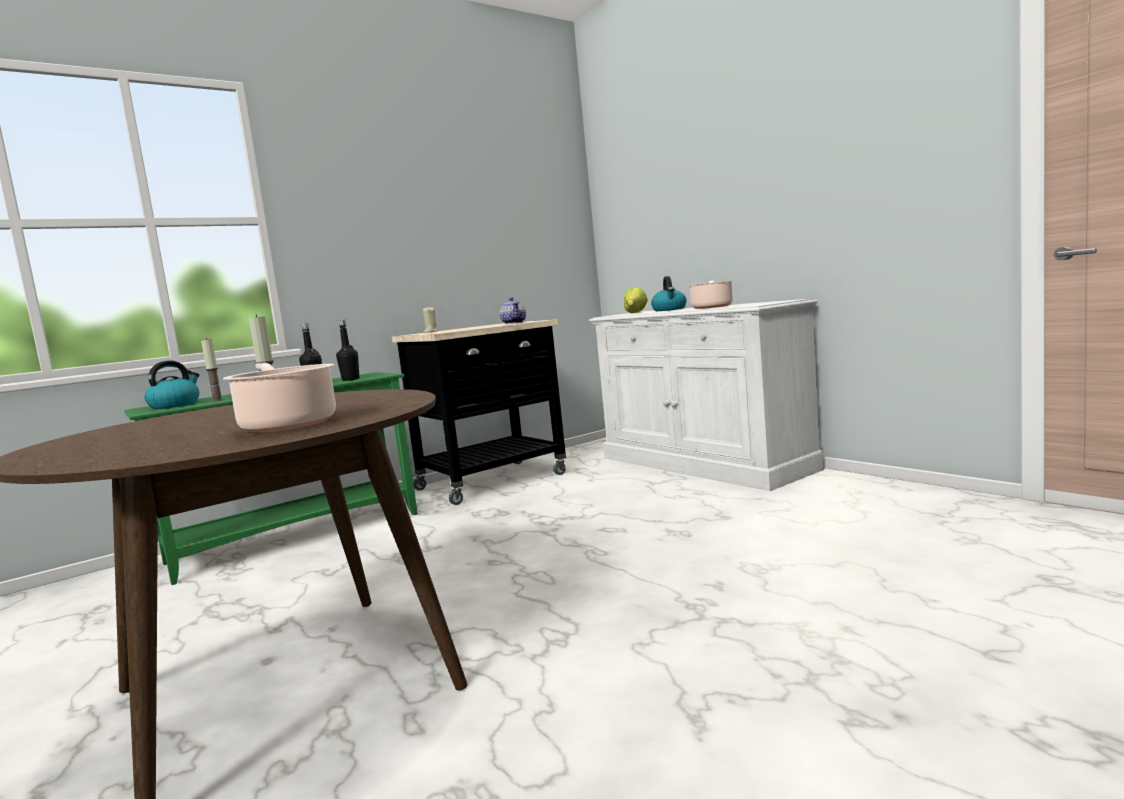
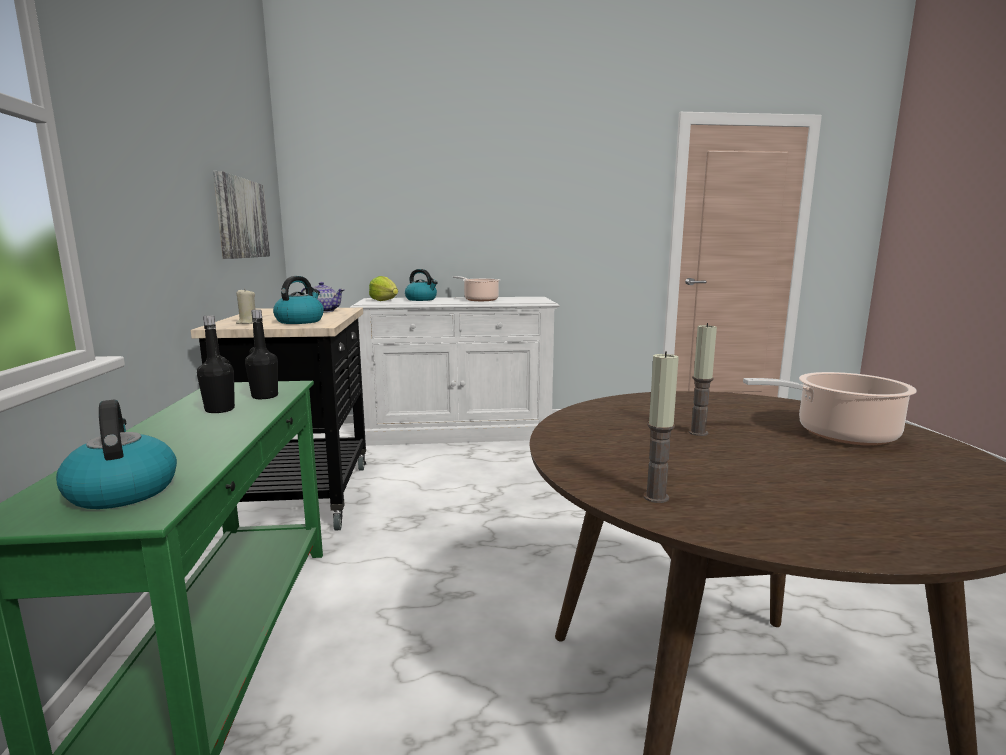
camera: 60 degrees left, 5 degrees up
(217, 400) = (193, 462): candle -> candle (656, 497)
(453, 330) = (300, 321): none -> kettle
(499, 250) = (240, 218): none -> picture

